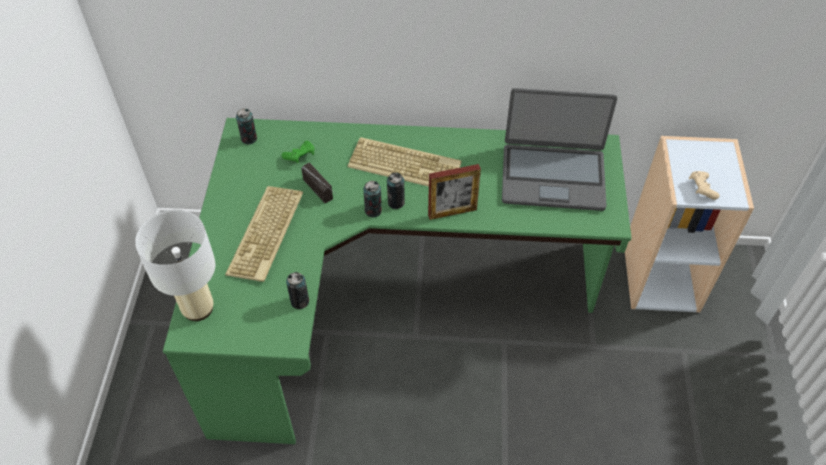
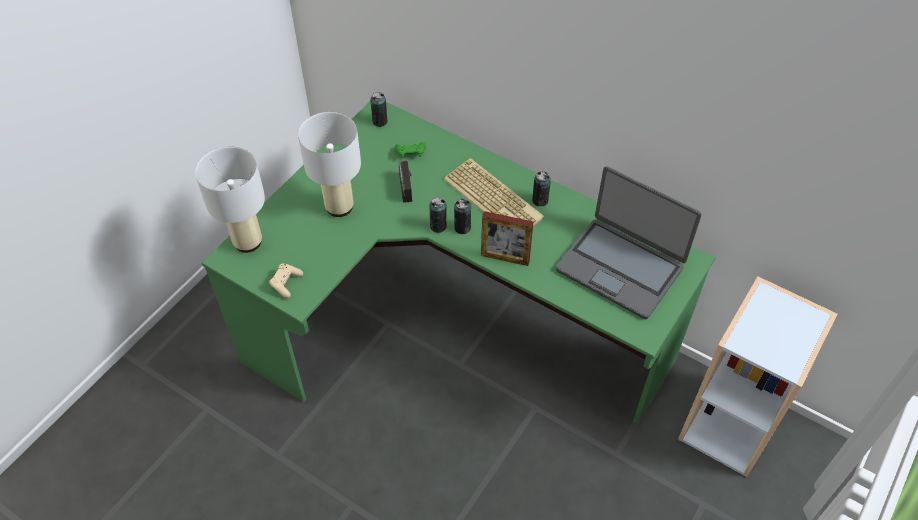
camera: 30 degrees right, 0 degrees up
(267, 235) = (339, 207): keyboard -> white table lamp
(300, 301) = (327, 273): can -> can (540, 201)
(701, 189) = (759, 344): beige game controller -> beige game controller (286, 283)

